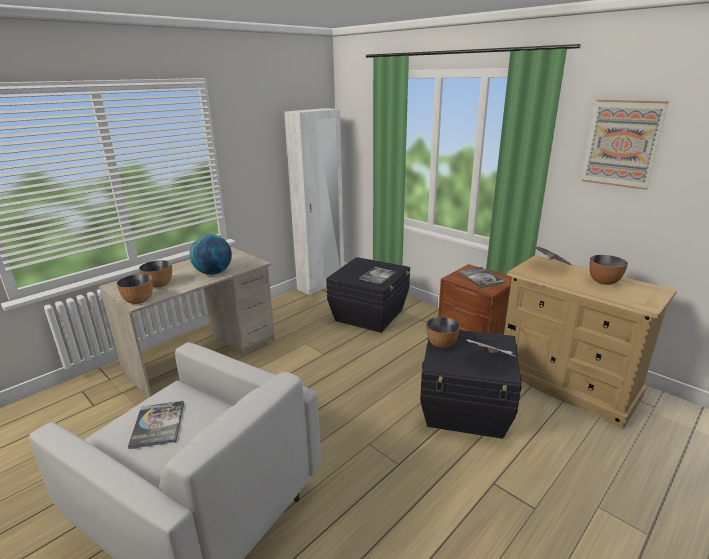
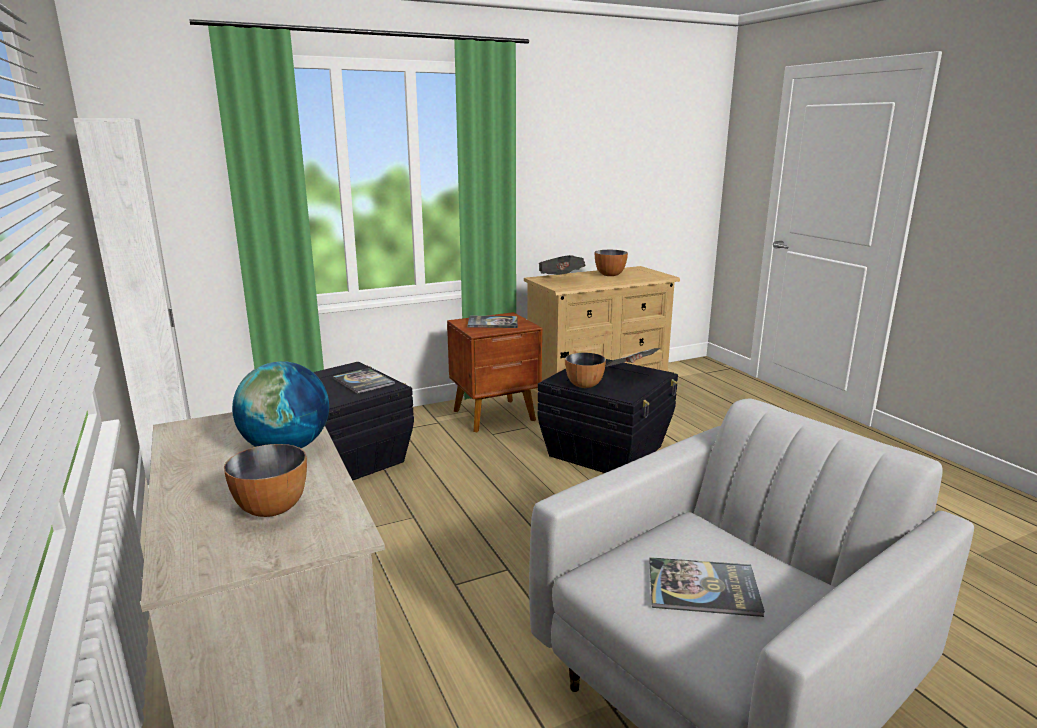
camera: 70 degrees left, 5 degrees down
(138, 301) = (338, 533): bowl -> none
(622, 144) = (566, 143): picture -> none

